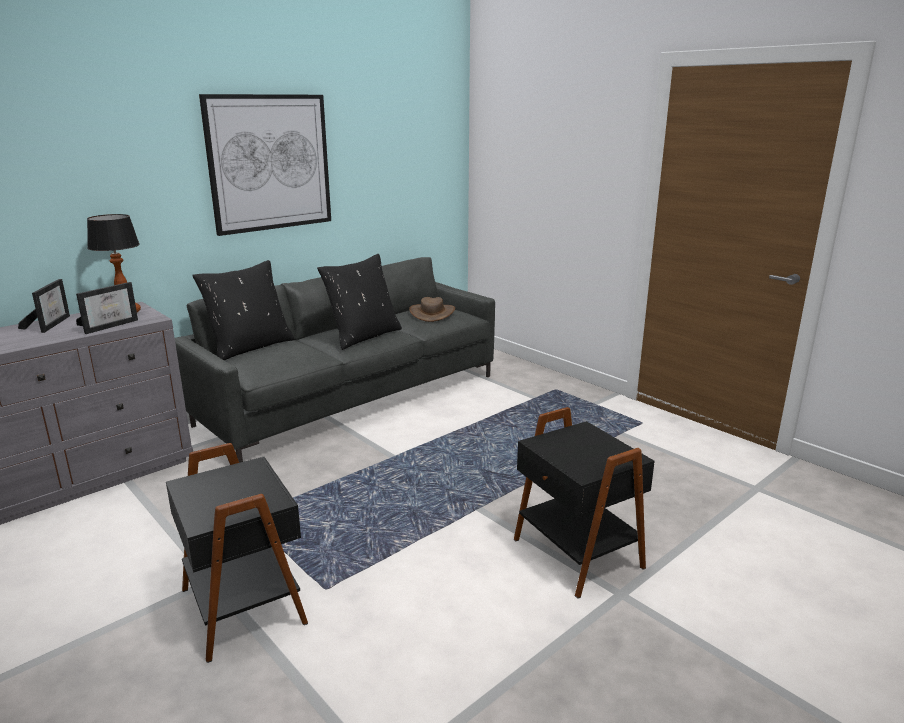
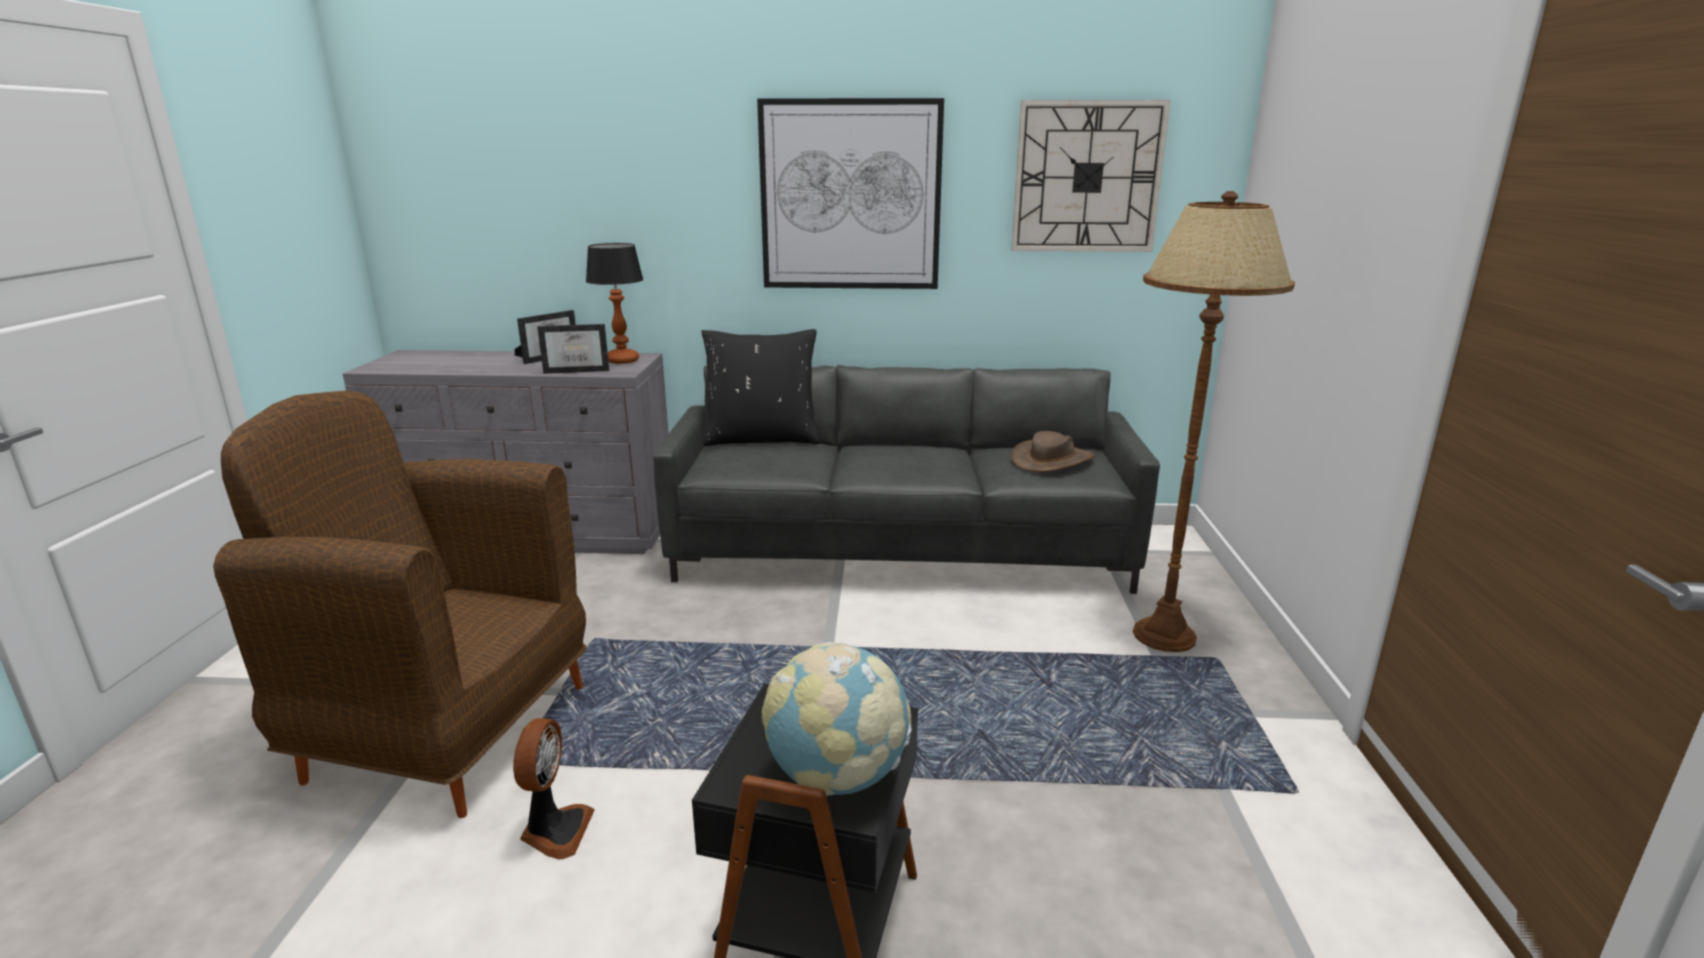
camera: 45 degrees right, 0 degrees up
(246, 604) = (447, 731): black side table -> brown armchair
(363, 336) = (903, 464): black pillow -> none
(400, 142) = (1087, 177): none -> wall clock
(406, 598) = (555, 831): none -> fan
(526, 389) = (1164, 636): none -> brown floor lamp
(609, 452) = (837, 777): none -> globe

